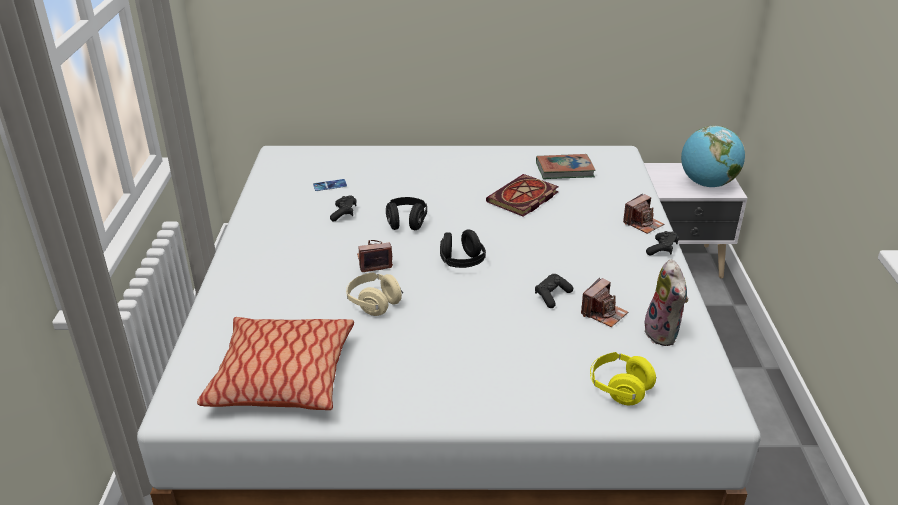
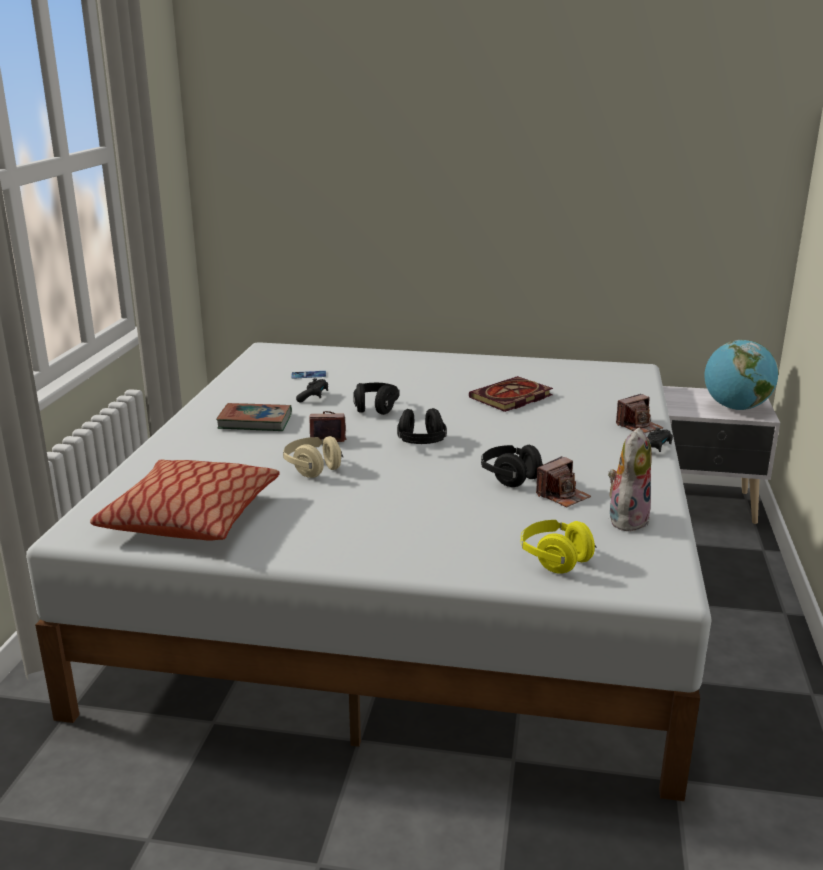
camera: 10 degrees right, 10 degrees down
(552, 296) = (510, 477): black game controller -> black headphones
(564, 170) = (567, 378): book -> book (255, 422)
(664, 334) = (626, 518): plush toy -> plush toy turned 150 degrees counterclockwise

